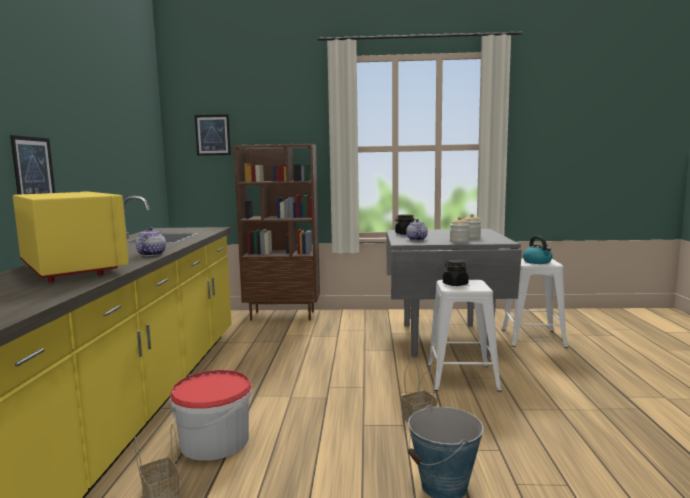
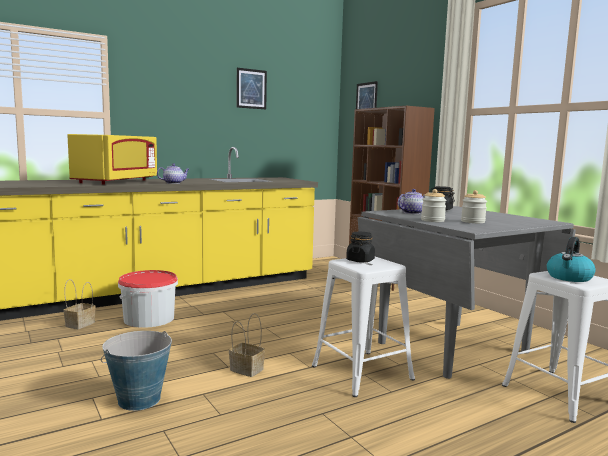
camera: 55 degrees right, 0 degrees up
(33, 169) = (165, 124): picture -> picture (251, 89)

